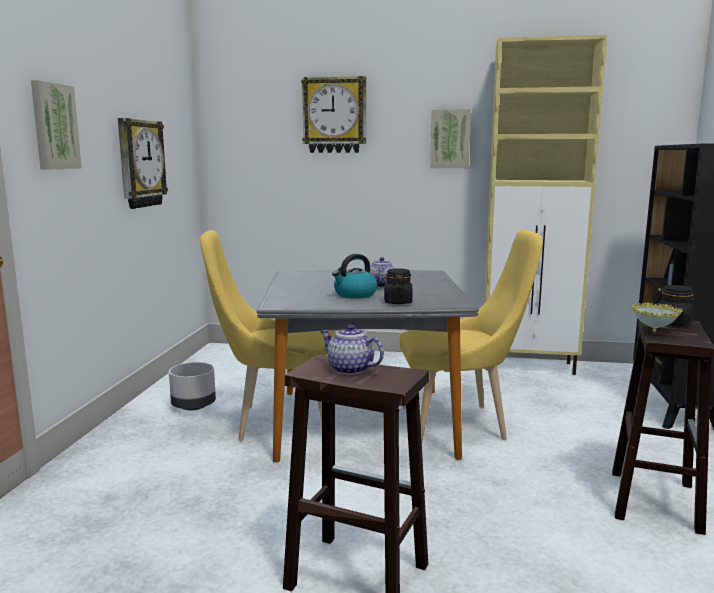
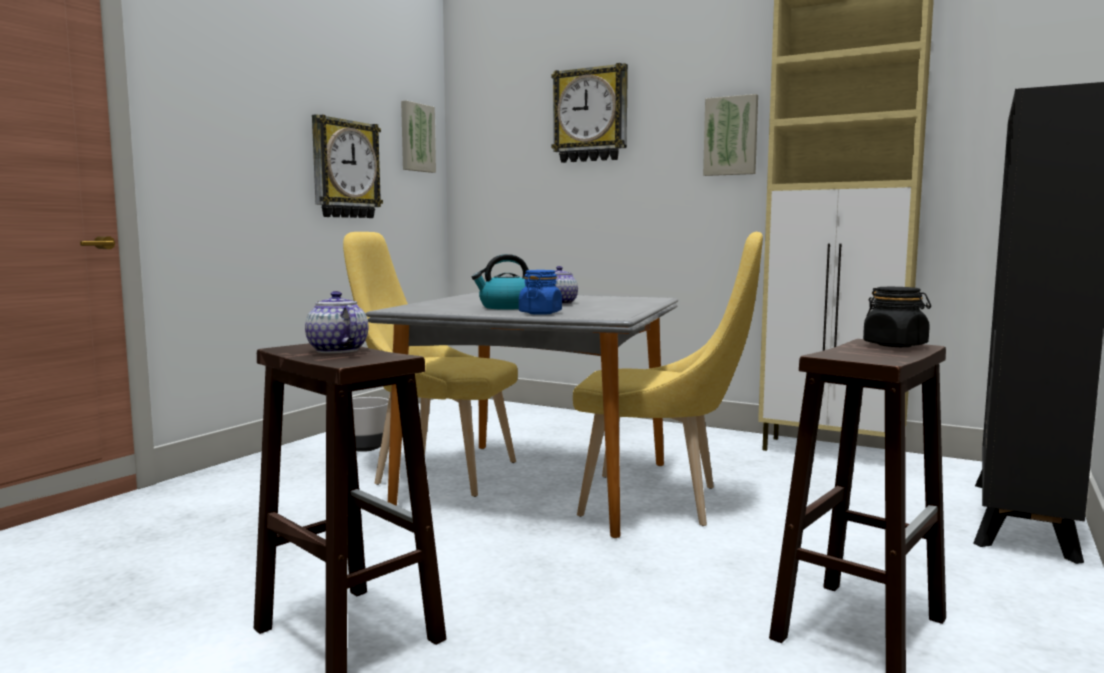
camera: 20 degrees right, 5 degrees down
(53, 126) = (212, 113): picture -> picture (416, 137)
(397, 302) = (540, 313): black jar -> blue jar
(653, 332) = (839, 350): bowl -> none

